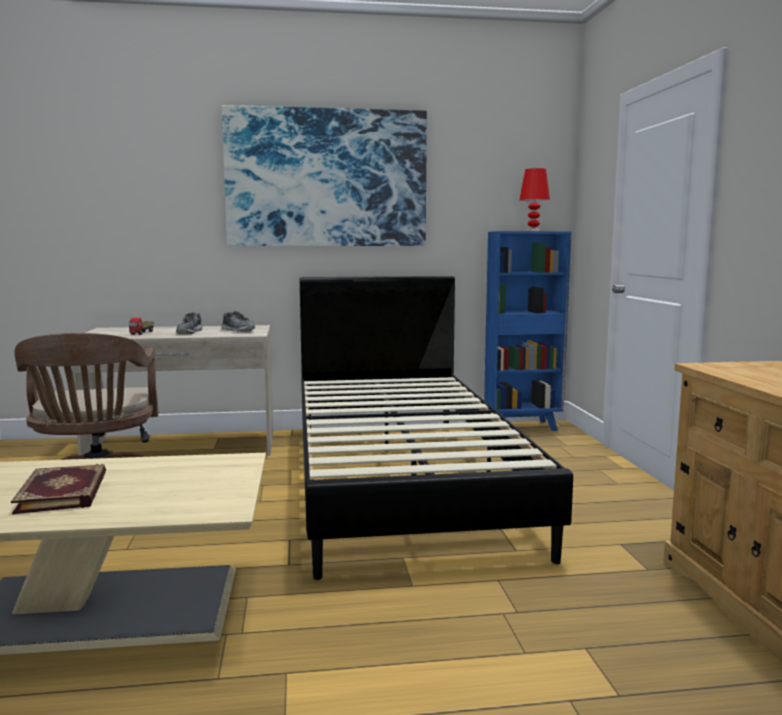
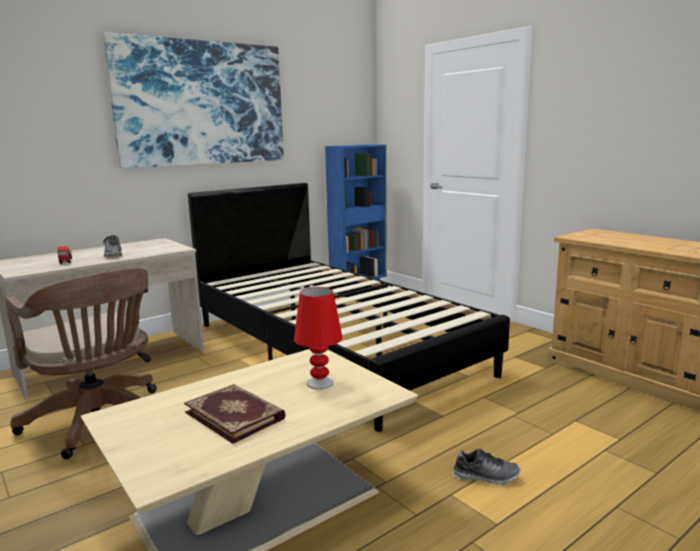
camera: 30 degrees left, 5 degrees up
(238, 330) = (154, 247): shoe -> shoe (485, 476)
(533, 231) = (358, 144): red table lamp -> red table lamp (320, 383)

